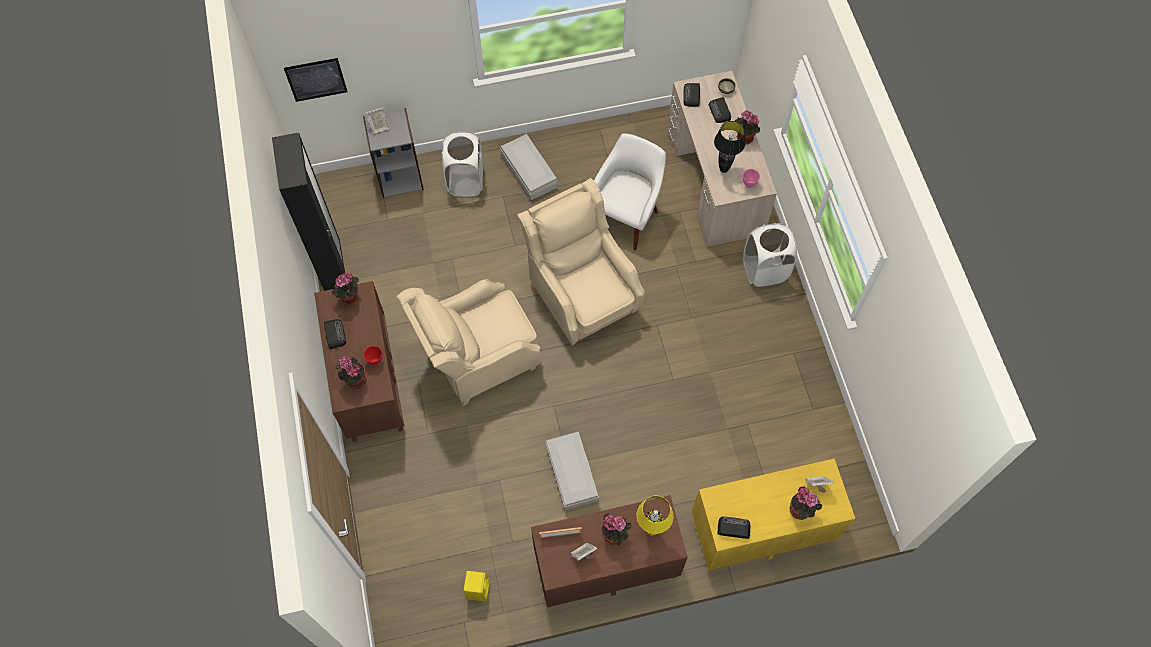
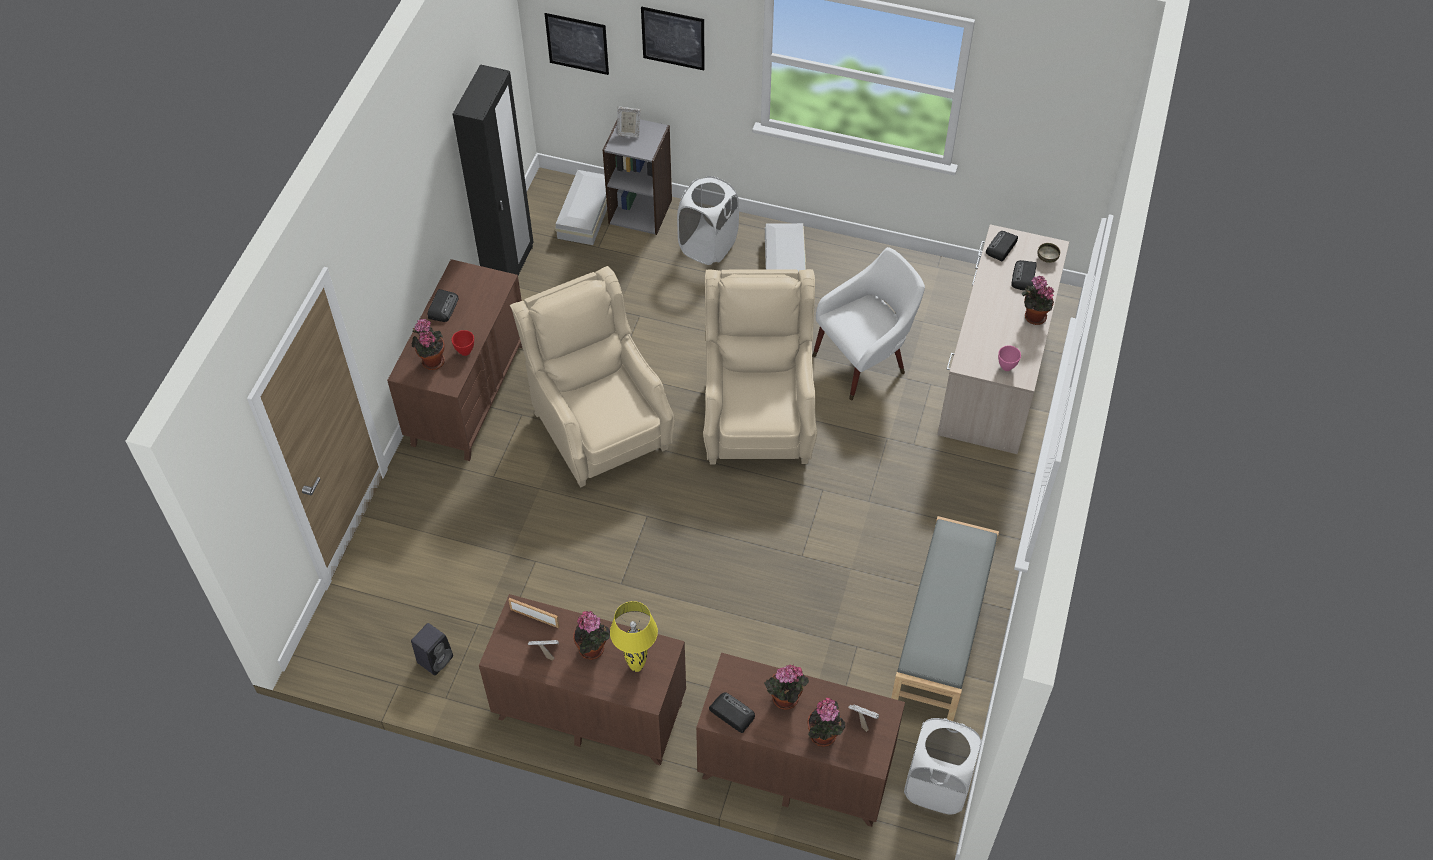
camera: 30 degrees right, 10 degrees down
(349, 299) = (482, 281): potted plant -> potted plant (784, 700)
(396, 46) = (673, 38): none -> picture
(477, 588) = (435, 658): yellow speaker -> black speaker
(478, 357) = (599, 427): beige armchair -> beige armchair turned 60 degrees clockwise
(571, 475) = (616, 596): white storage box -> white storage box (584, 215)
(724, 170) = (986, 339): black table lamp -> none
(761, 530) = (795, 769): yellow dresser -> brown dresser
(764, 270) = (992, 492): white laundry basket -> white laundry basket (937, 785)
(794, 387) = (942, 635): none -> grey bench

